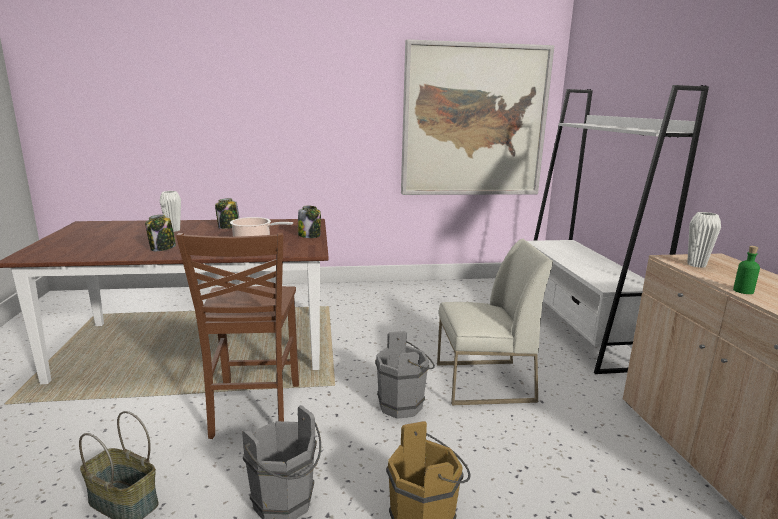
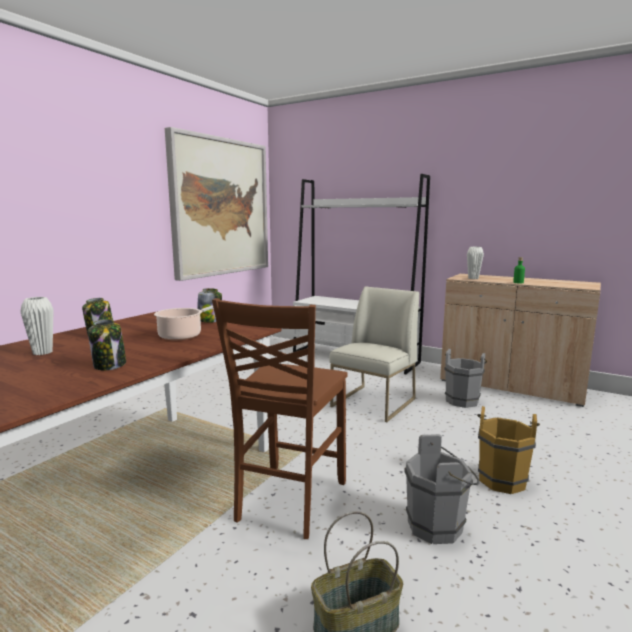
camera: 50 degrees left, 5 degrees down
(253, 411) = (288, 501): brown chair -> brown chair turned 75 degrees clockwise
(404, 405) = (366, 437): grey bucket -> grey bucket (462, 400)

